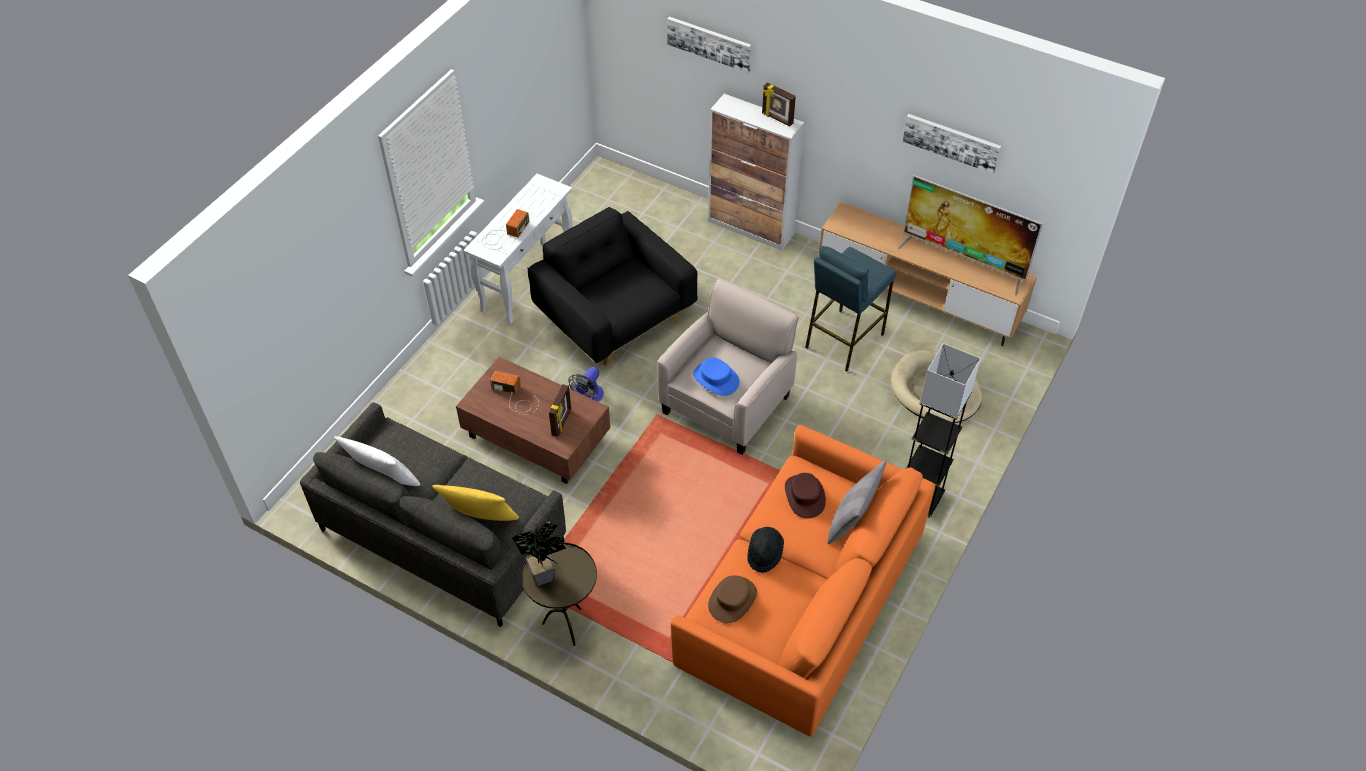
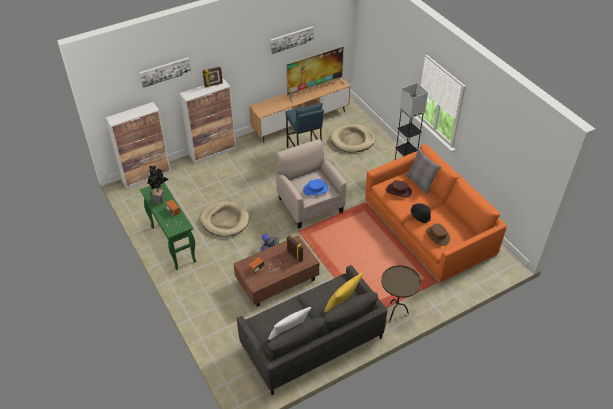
camera: 60 degrees left, 5 degrees down
(527, 282) = (172, 244): white console table -> green console table
(546, 577) = (399, 286): potted plant -> potted plant (160, 199)
(614, 316) = (225, 220): black armchair -> beige dog bed
(639, 184) = (146, 176): none -> cabinet

